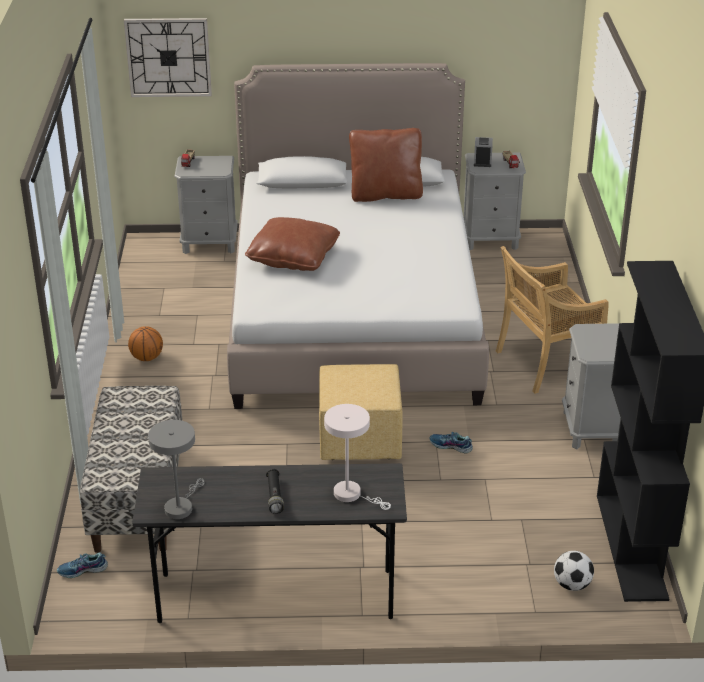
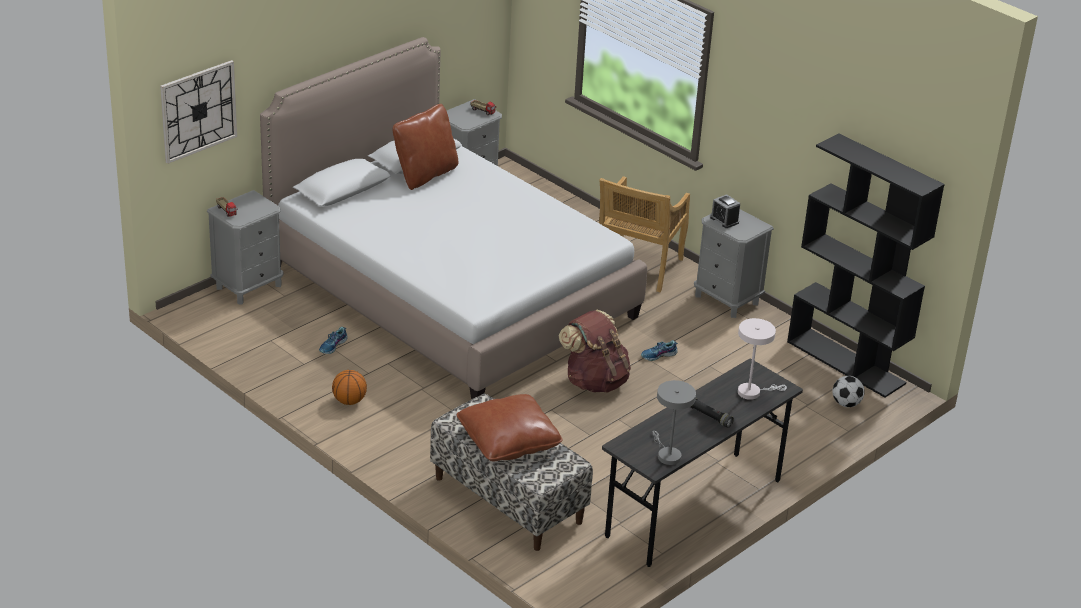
camera: 45 degrees left, 0 degrees up
(82, 570) = (548, 566): shoe -> shoe (333, 346)
(293, 257) = (439, 255): brown pillow -> brown pillow (508, 441)
(360, 439) = (594, 381): yellow ottoman -> brown backpack
(482, 161) = (459, 117): alarm clock -> alarm clock (724, 220)

